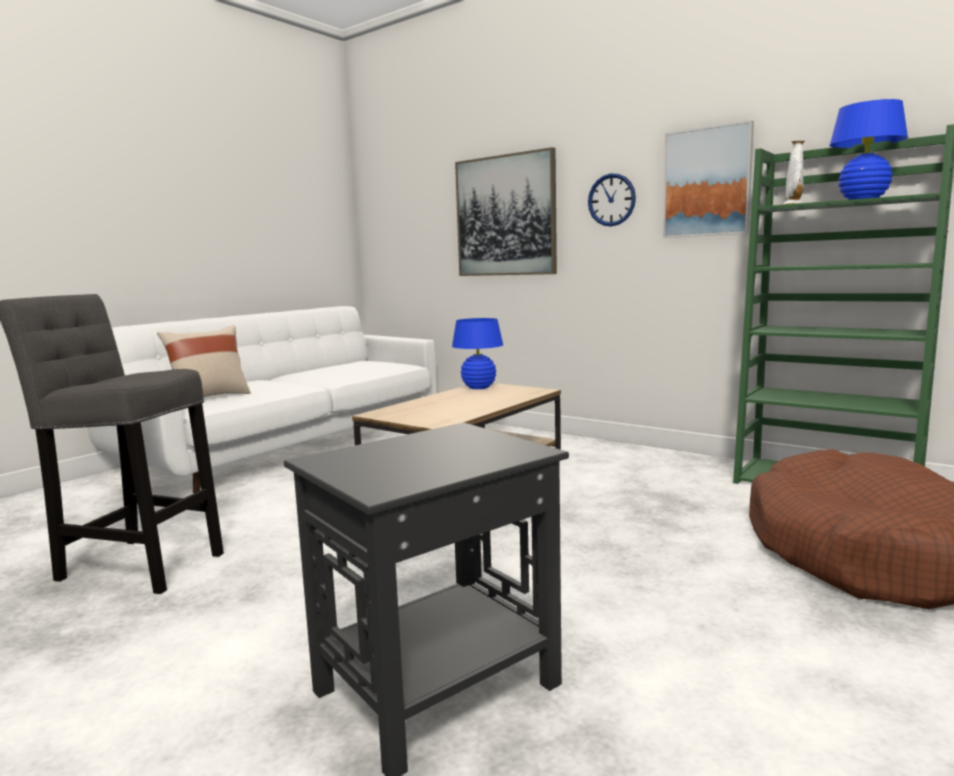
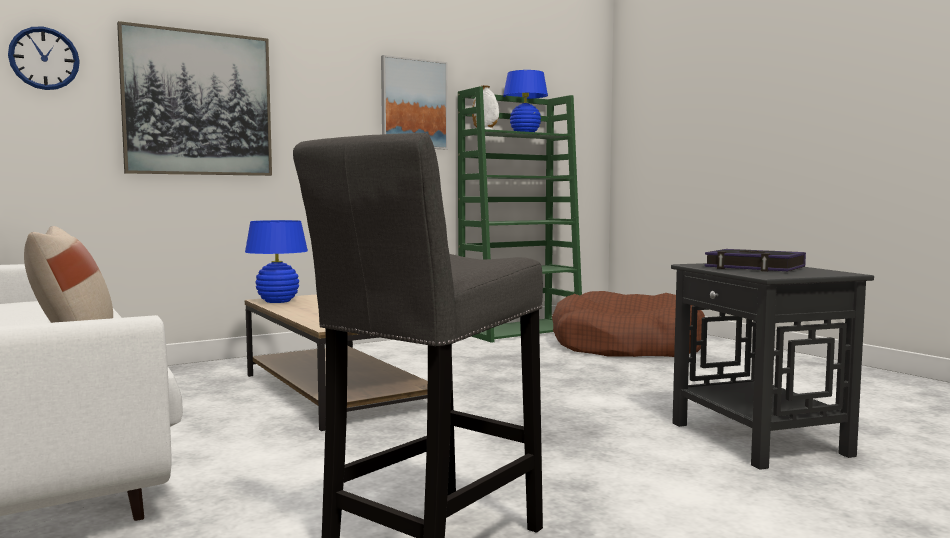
camera: 70 degrees left, 5 degrees down
(437, 450) = (754, 267): none -> book
(611, 200) = (330, 105): wall clock -> wall clock (44, 58)

